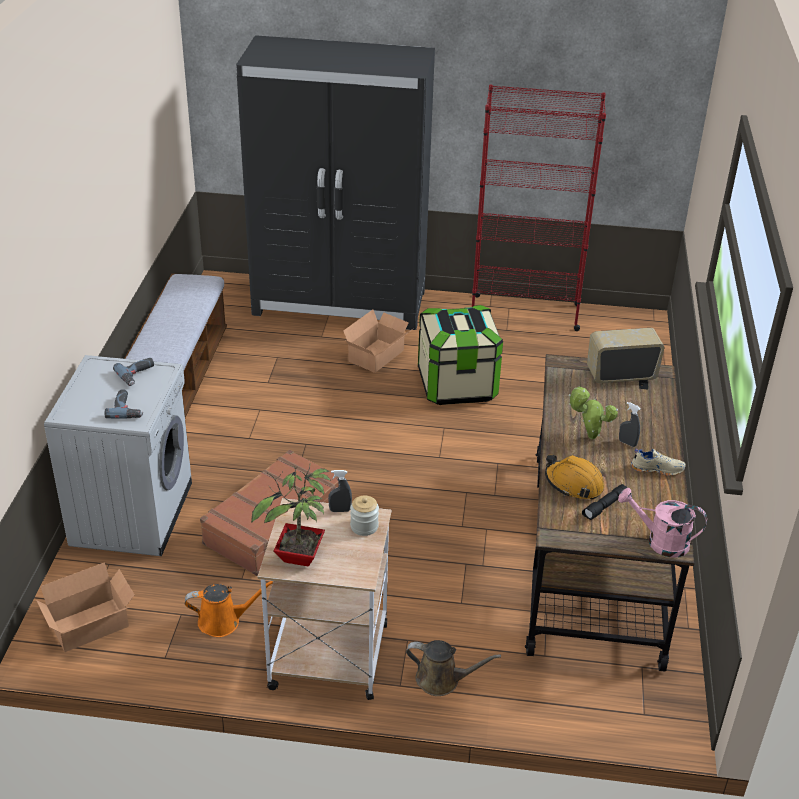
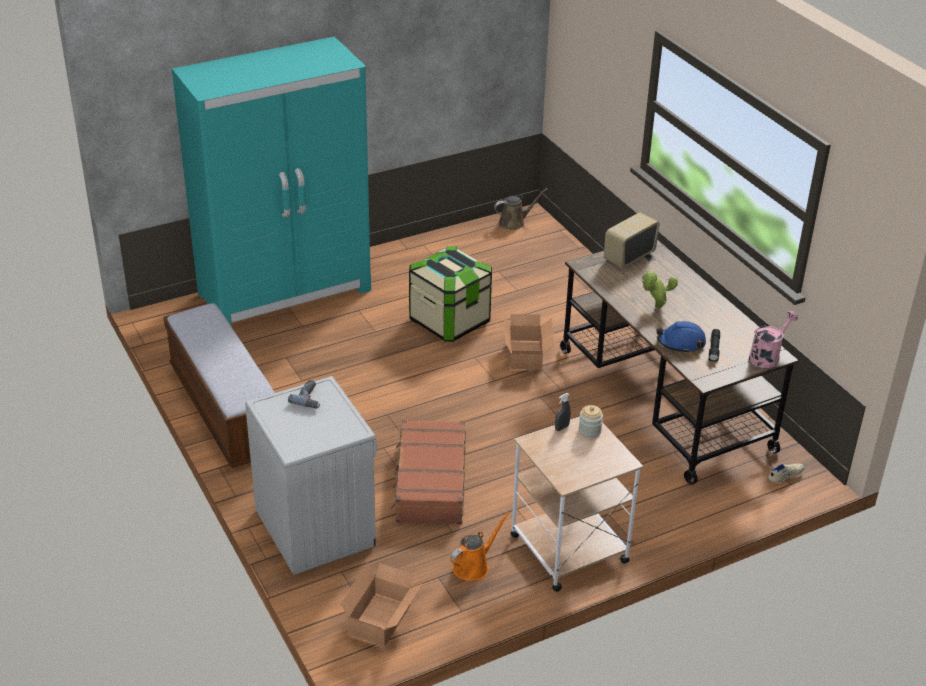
camera: 35 degrees left, 0 degrees up
(127, 409) = (336, 426): power drill -> none
(299, 558) = (574, 470): potted plant -> none
(340, 303) = (286, 292): black cabinet -> turquoise cabinet
(379, 356) = (365, 323): cardboard box -> cardboard box (527, 354)
(442, 680) = (656, 527): brown watering can -> brown watering can (514, 222)
(524, 312) = (438, 244): red bookcase -> none
(573, 484) = (681, 343): orange hard hat -> blue hard hat
(627, 443) = (682, 302): grey spray bottle -> none
(657, 468) = (717, 310): beige shoe -> beige shoe (784, 476)
(660, 541) = (767, 356): pink watering can -> pink watering can turned 150 degrees clockwise

